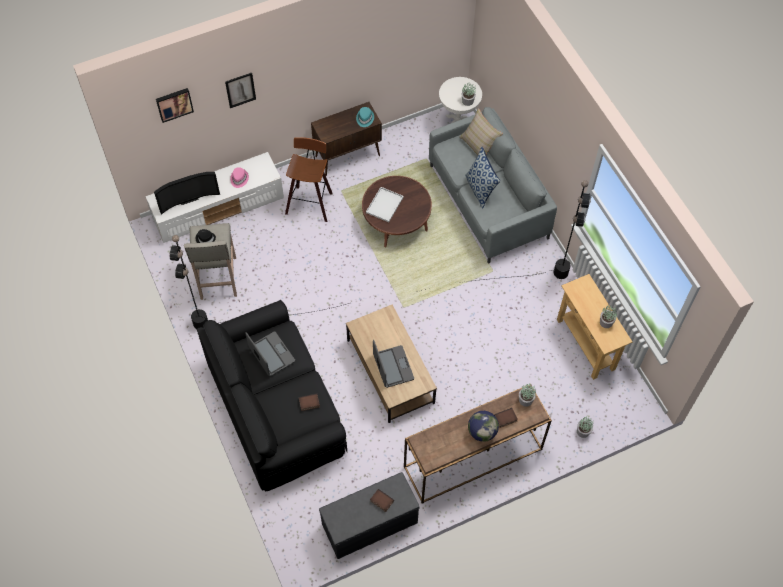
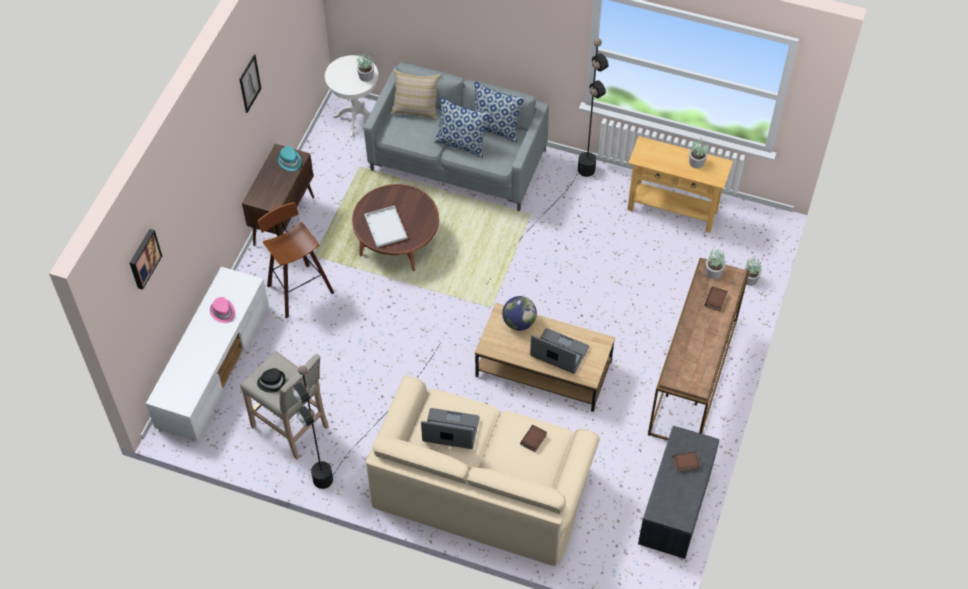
camera: 45 degrees left, 5 degrees down
(188, 198) = (192, 369): television -> none
(240, 90) = (186, 201): picture -> picture (250, 83)
(276, 406) = (481, 487): black sofa -> beige sofa
(482, 431) = (710, 326): globe -> globe (519, 322)
(511, 196) = (495, 128): none -> pillow

